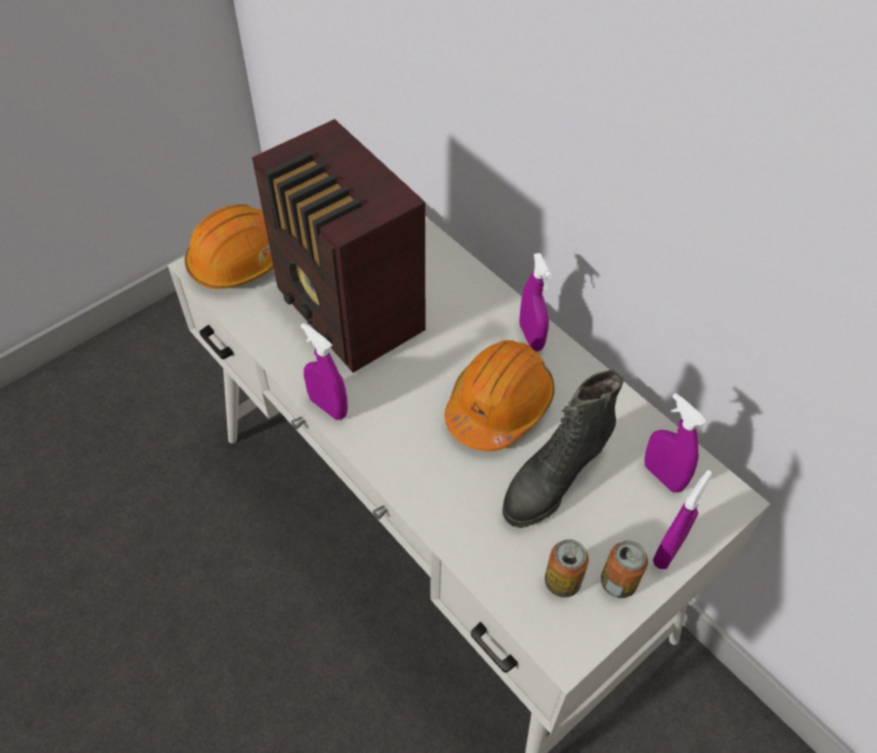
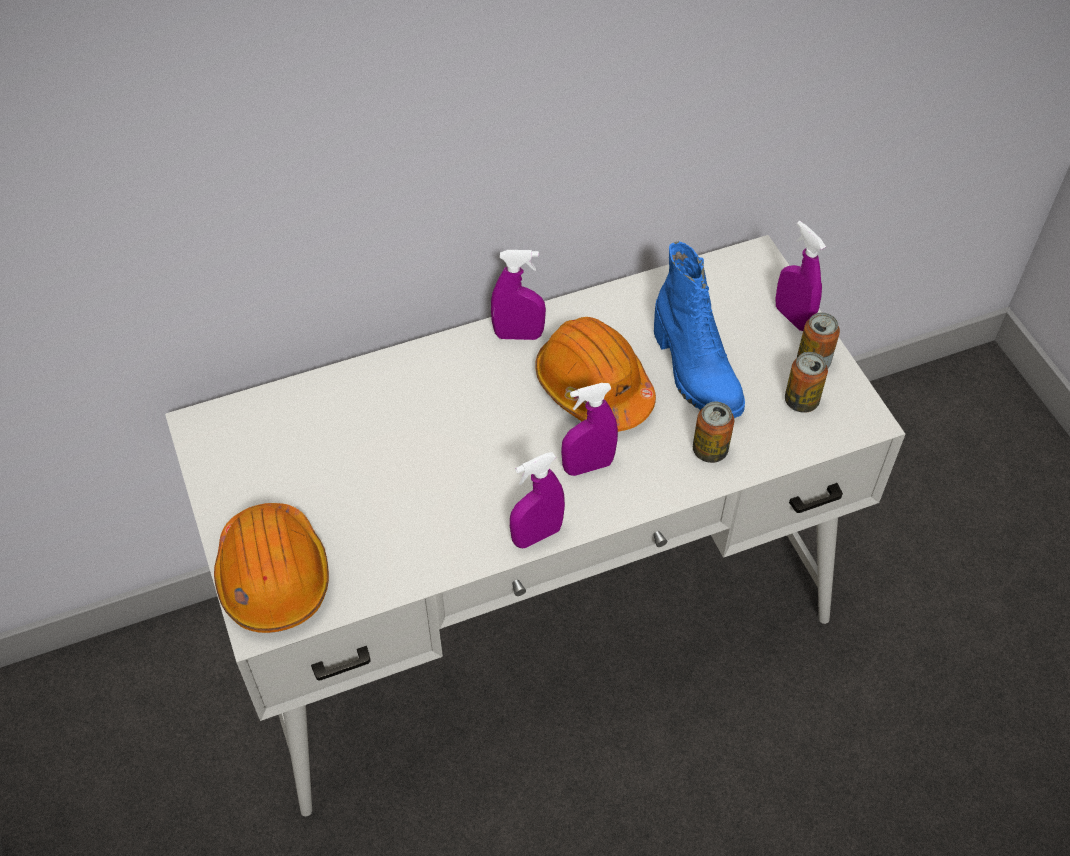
camera: 70 degrees left, 0 degrees up
(349, 314) = (413, 484): radio -> none
(467, 514) = (710, 450): none -> can
(553, 479) = (694, 373): black boot -> blue boot
(662, 476) = (718, 294): purple spray bottle -> purple spray bottle (588, 466)

